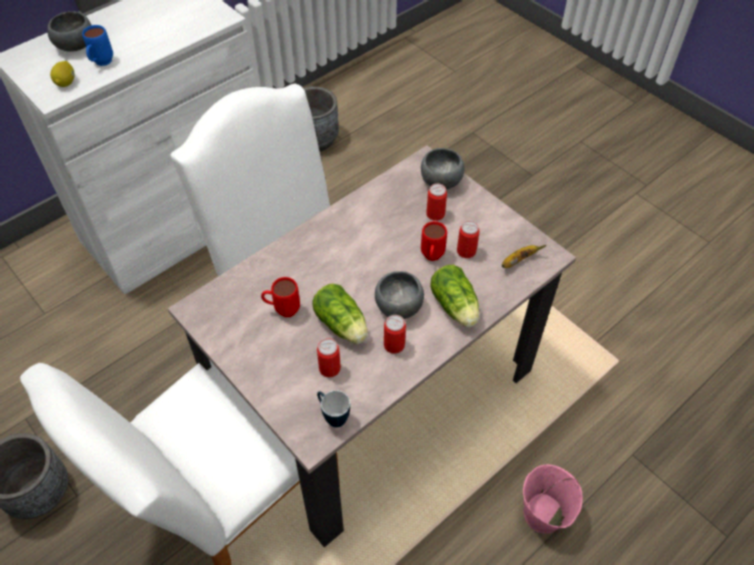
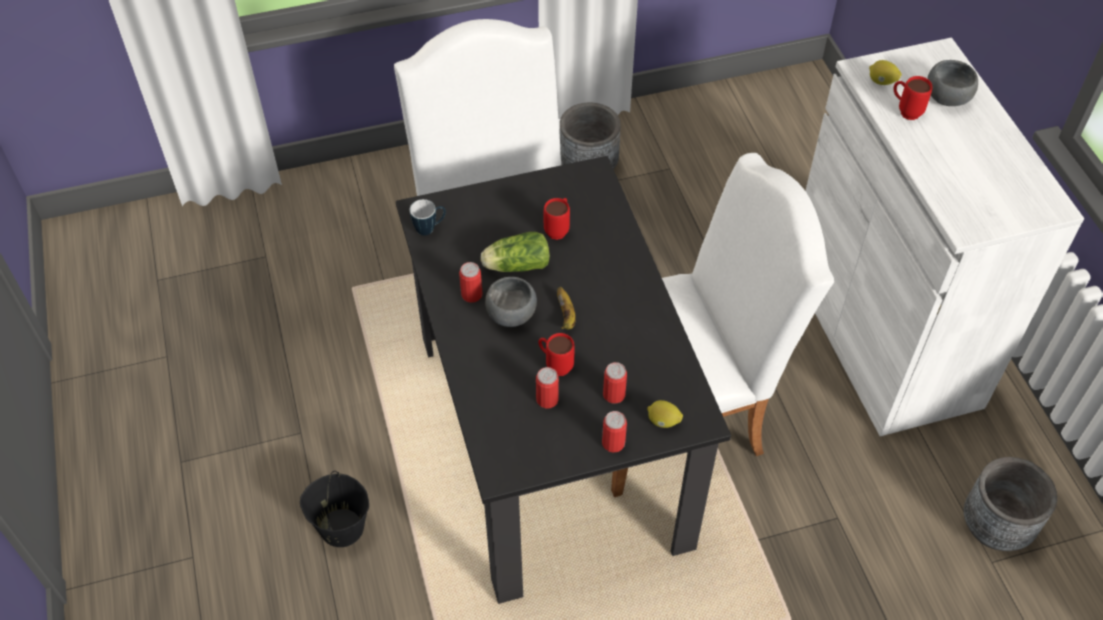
camera: 115 degrees right, 0 degrees up
(101, 64) = (905, 111): blue mug -> red mug
(329, 368) = (476, 242): can -> can (613, 443)
(376, 395) = (551, 439): beige dining table -> black dining table
(440, 180) = (663, 421): grey bowl -> lemon
(455, 308) = (483, 358): lettuce -> none
(518, 261) = (508, 440): banana -> banana (566, 316)
(543, 514) = (341, 527): pink bucket -> black bucket

